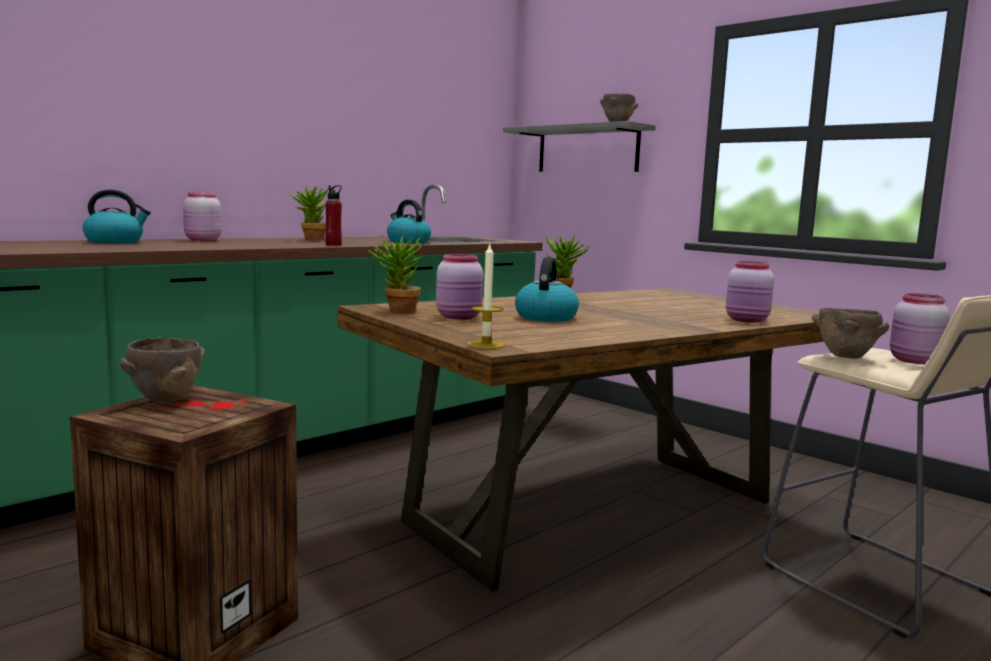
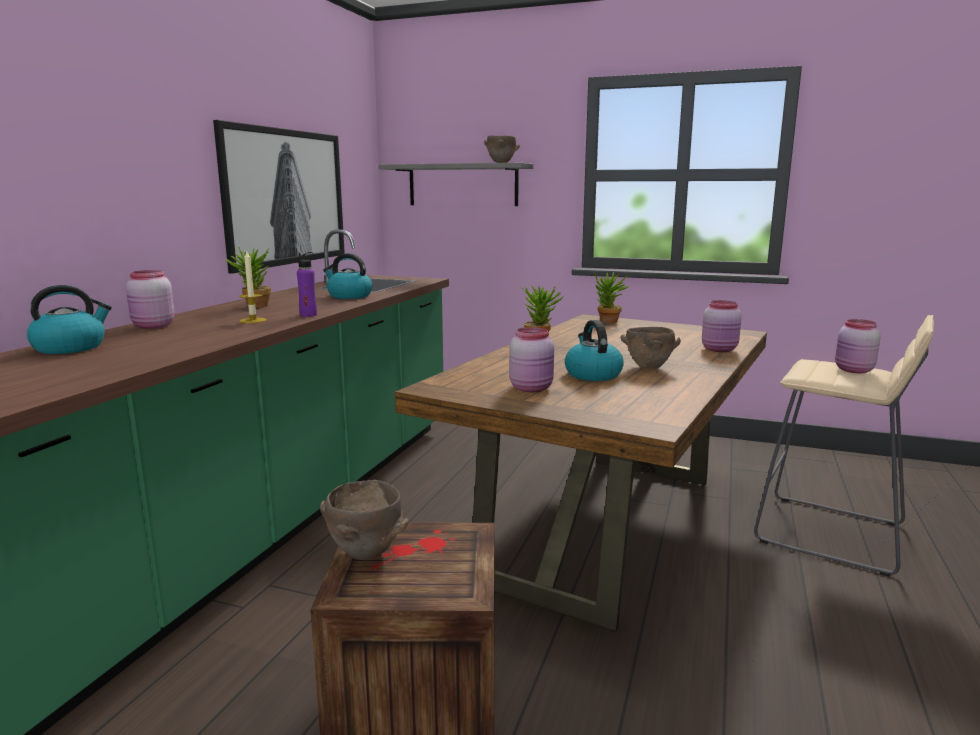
camera: 25 degrees left, 5 degrees up
(333, 245) = (308, 315): red bottle -> purple bottle
(387, 151) = (286, 197): none -> picture
(397, 311) = (466, 390): potted plant -> potted plant (608, 322)
(486, 345) = (637, 425): candle -> candle (253, 320)
(847, 358) = (816, 375): brown bowl -> brown bowl (649, 367)

